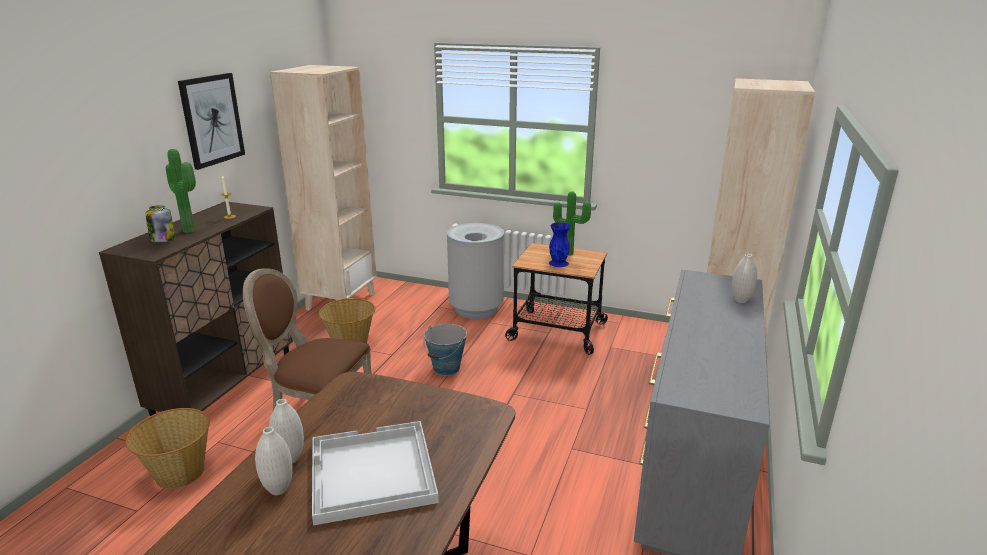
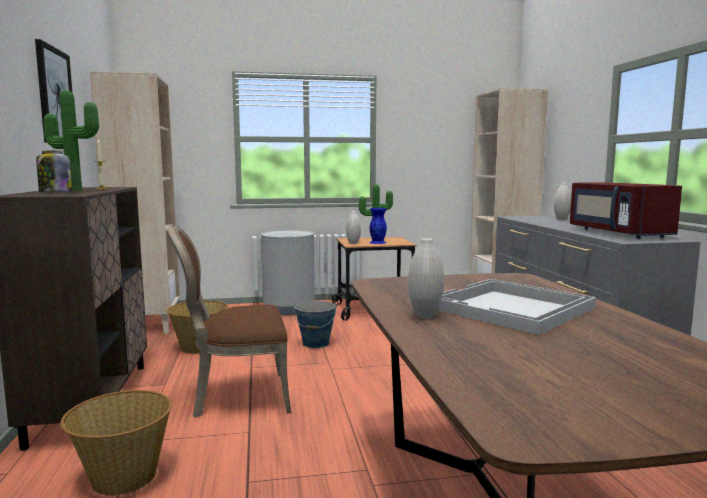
camera: 30 degrees left, 15 degrees down
(278, 489) = (458, 328): white vase -> white vase (353, 243)
(714, 366) = (617, 233): none -> red microwave

